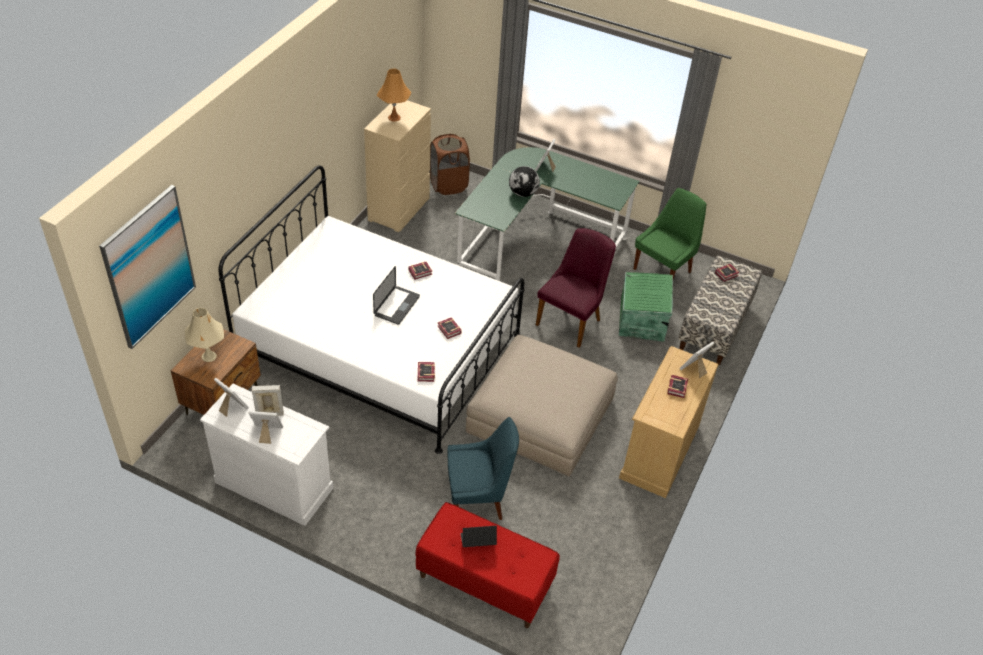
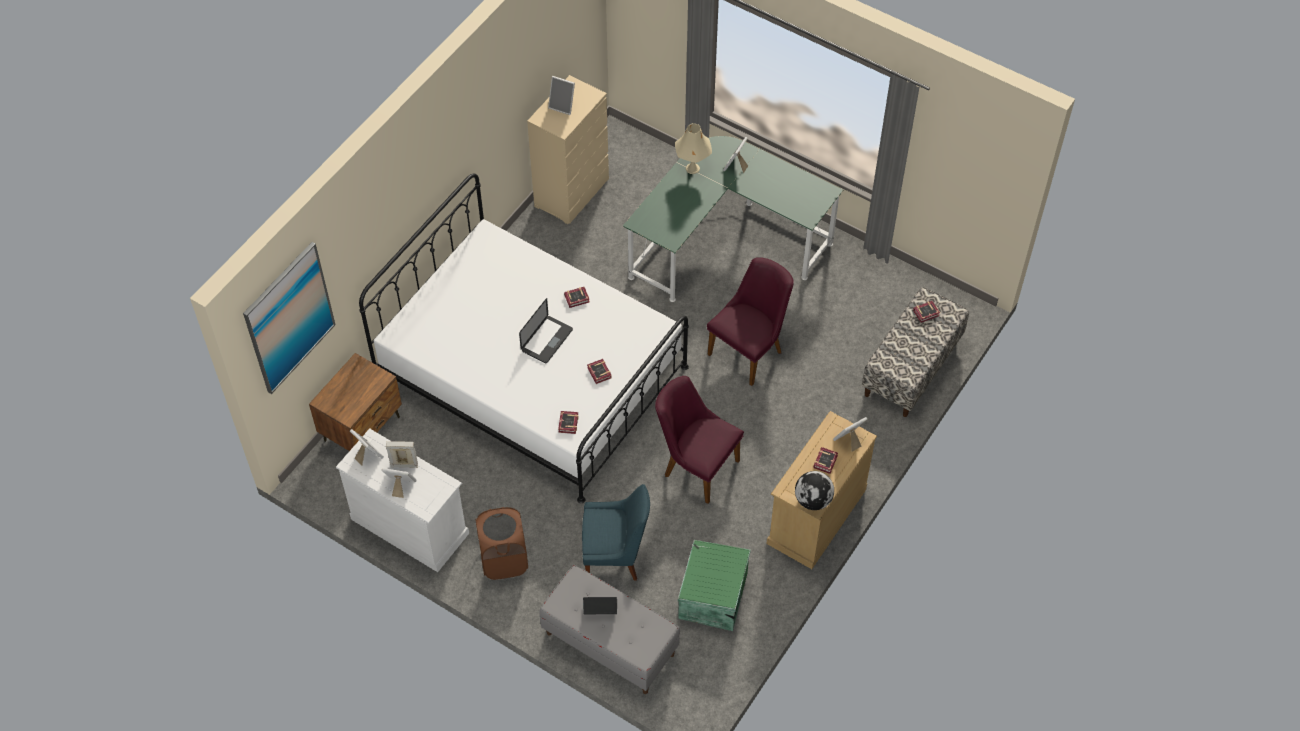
camera: 10 degrees right, 10 degrees up
(209, 356) = (347, 389): beige table lamp -> beige table lamp (692, 168)
(394, 117) = (563, 106): orange table lamp -> picture frame
(448, 185) = (634, 160): brown laundry basket -> brown laundry basket (504, 560)
(484, 581) = (609, 644): red bench -> grey bench
(523, 193) = (704, 202): globe -> globe (813, 500)
(540, 415) = (695, 465): beige ottoman -> purple chair
(641, 320) = (828, 354): green storage box -> green storage box (711, 596)
(663, 269) = (869, 289): green chair -> none

